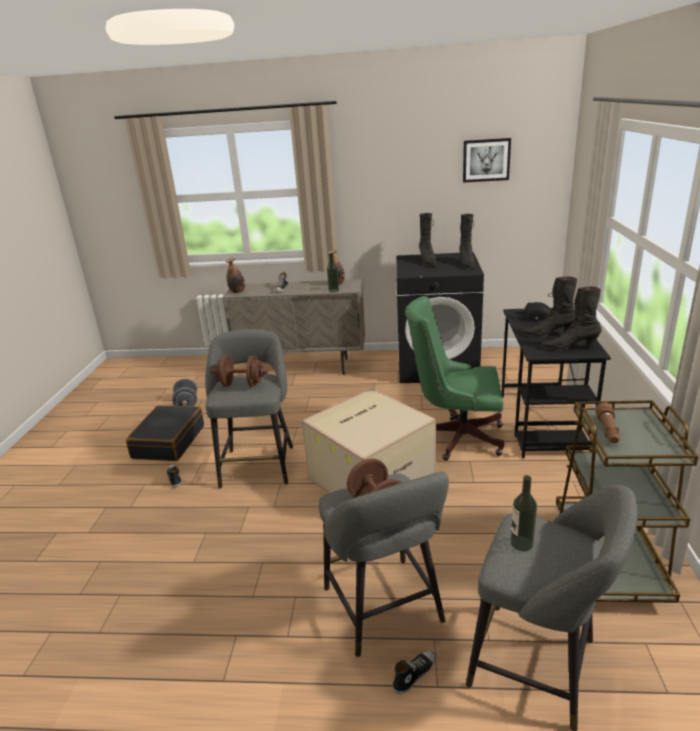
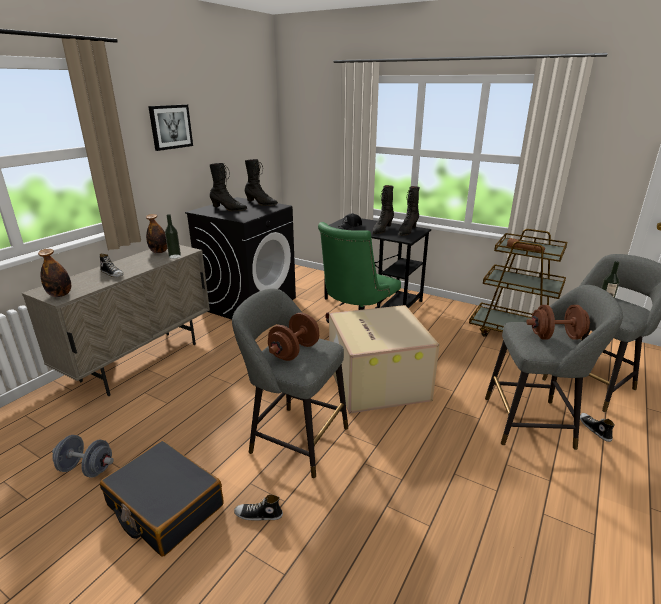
camera: 65 degrees left, 0 degrees up
(486, 160) = (233, 113): picture -> picture (170, 127)

